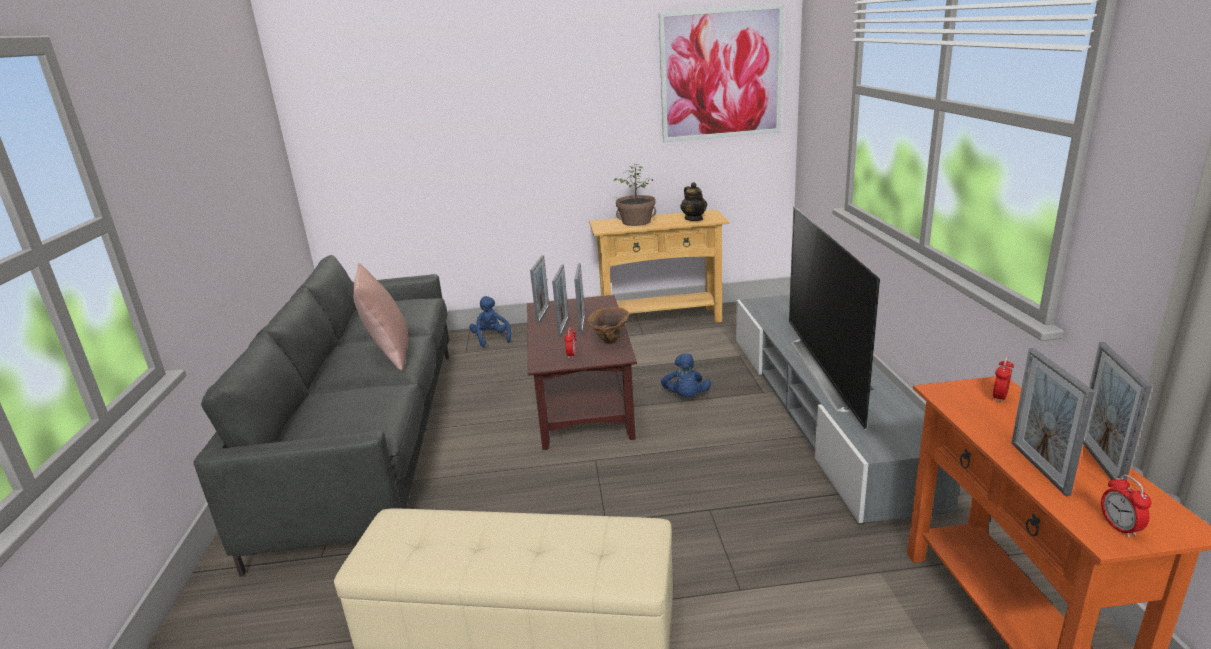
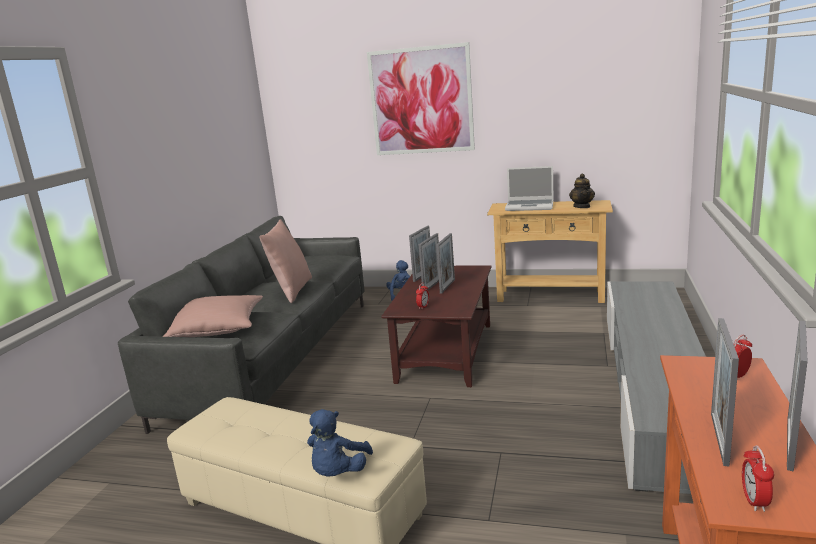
camera: 20 degrees right, 5 degrees down
(325, 419) = (218, 329): none -> pink pillow
(609, 342) = (460, 300): brown vase -> none
(636, 222) = (530, 206): potted plant -> laptop
(686, 397) = (534, 360): blue plush toy -> blue plush toy (338, 472)
(721, 74) = (618, 78): picture -> picture (421, 101)
(831, 372) = (654, 350): television -> none

